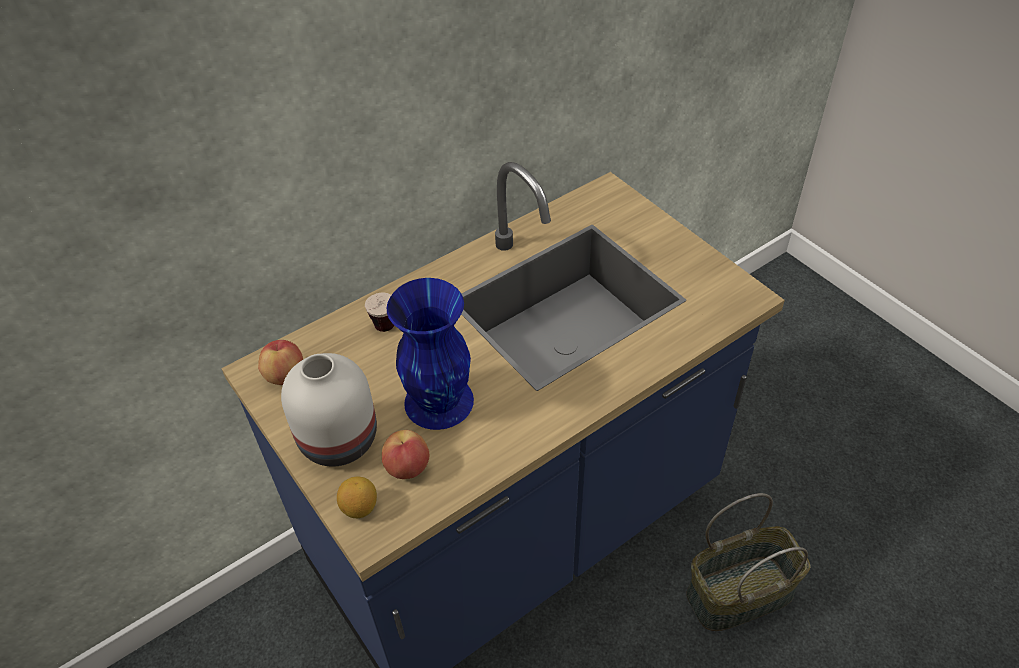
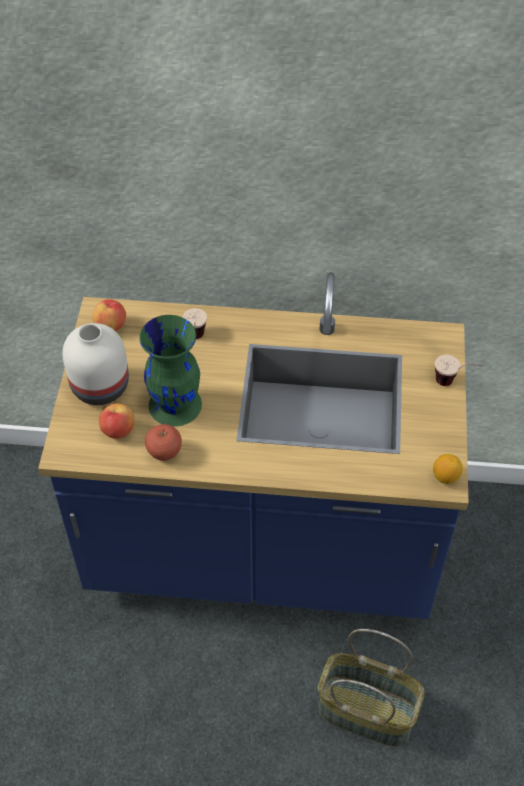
camera: 40 degrees right, 5 degrees up
(360, 507) = (72, 433): lemon -> lemon (445, 476)
(439, 400) = (176, 404): blue vase -> green vase
(480, 452) = (164, 452): none -> apple
(659, 219) = (453, 383): none -> cup

